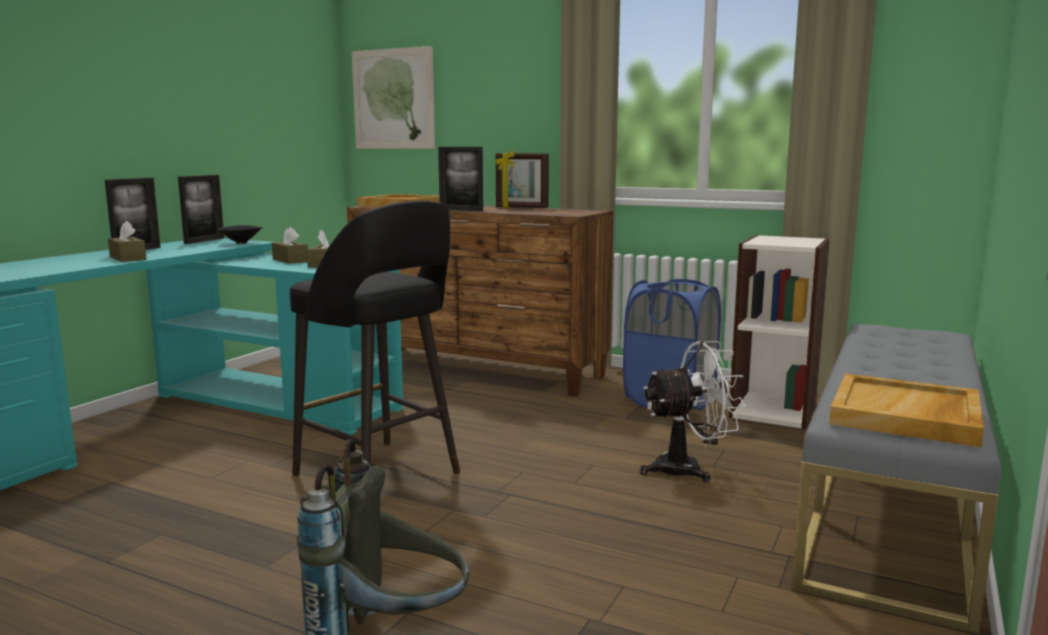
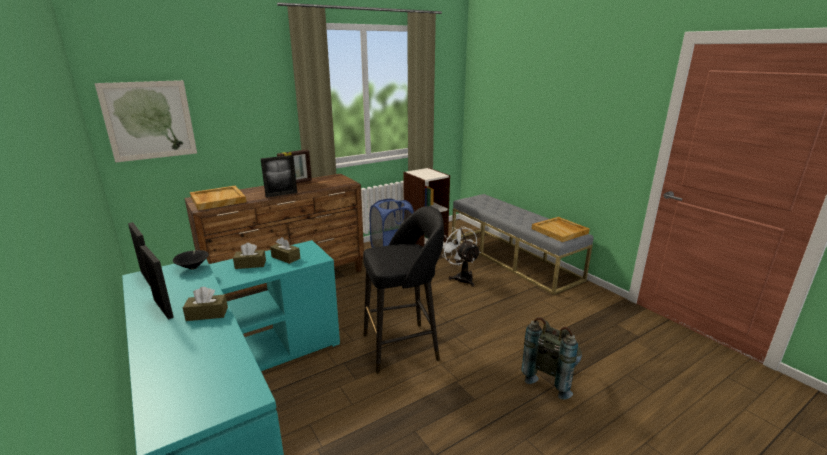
camera: 60 degrees left, 10 degrees up
(688, 469) = (461, 277): white fan -> white fan turned 45 degrees counterclockwise

